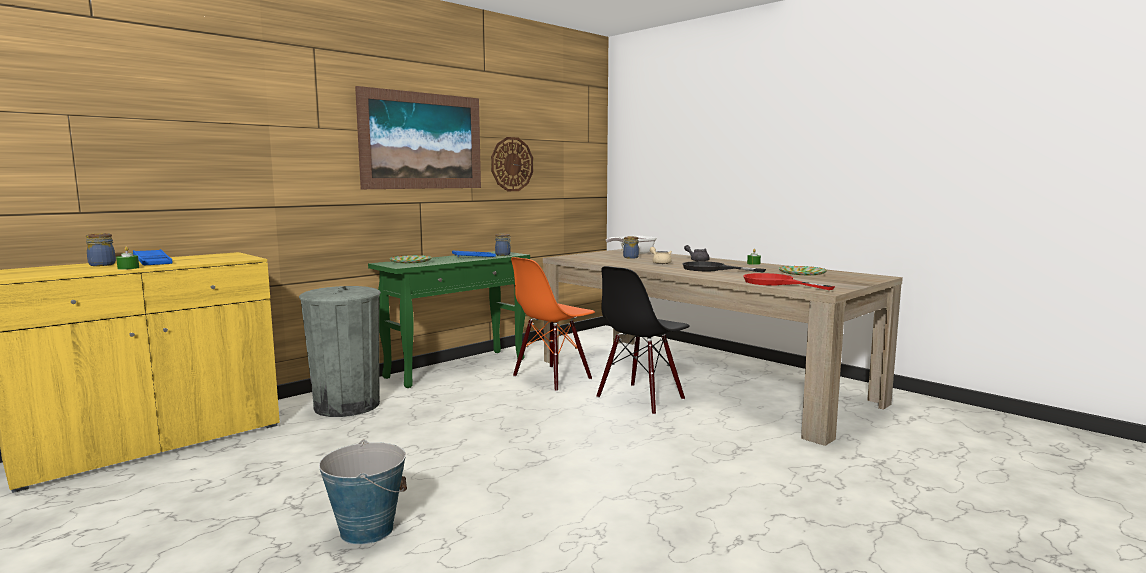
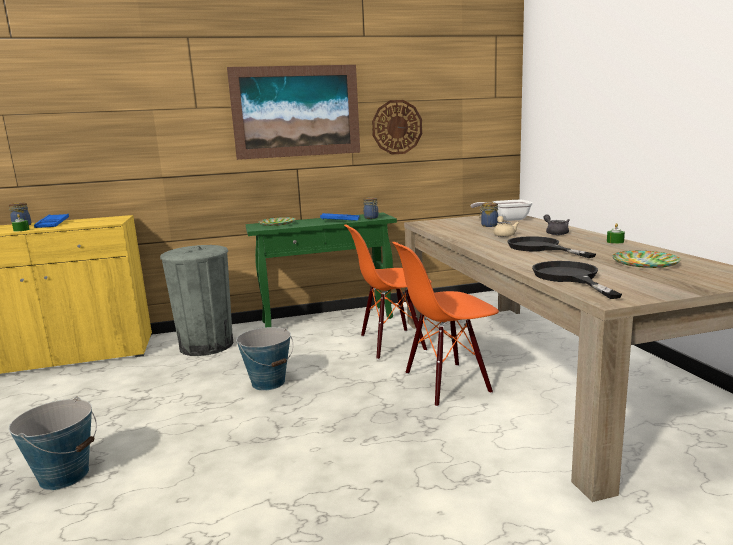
camera: 30 degrees right, 5 degrees up
(474, 423) = (268, 382): none -> bucket
(641, 399) = (446, 383): black chair -> orange chair
(775, 283) = (570, 278): red frying pan -> black frying pan

